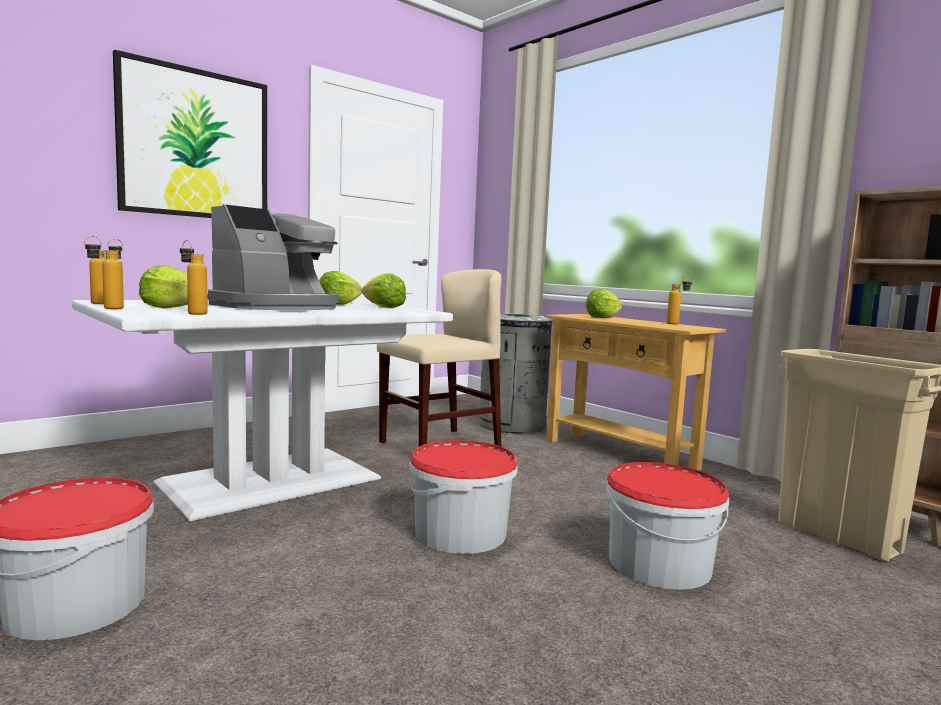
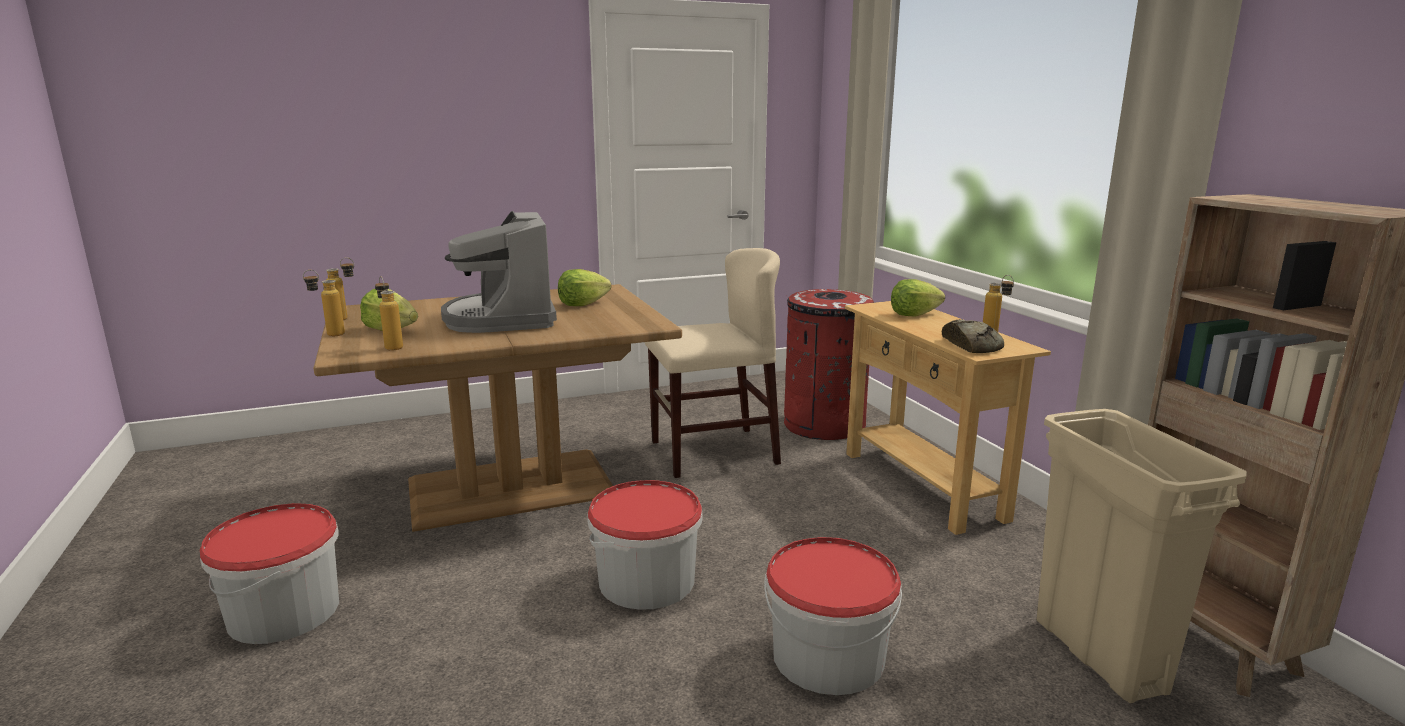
camera: 20 degrees right, 10 degrees up
(195, 144) = (462, 112): picture -> none
(269, 480) = (510, 487): white dining table -> brown dining table
(278, 307) = (502, 318): coffee machine -> coffee machine turned 105 degrees clockwise
(383, 307) = (621, 312): lettuce -> none
(511, 425) = (824, 425): grey trash can -> red trash can
(672, 326) = (971, 345): none -> bread

